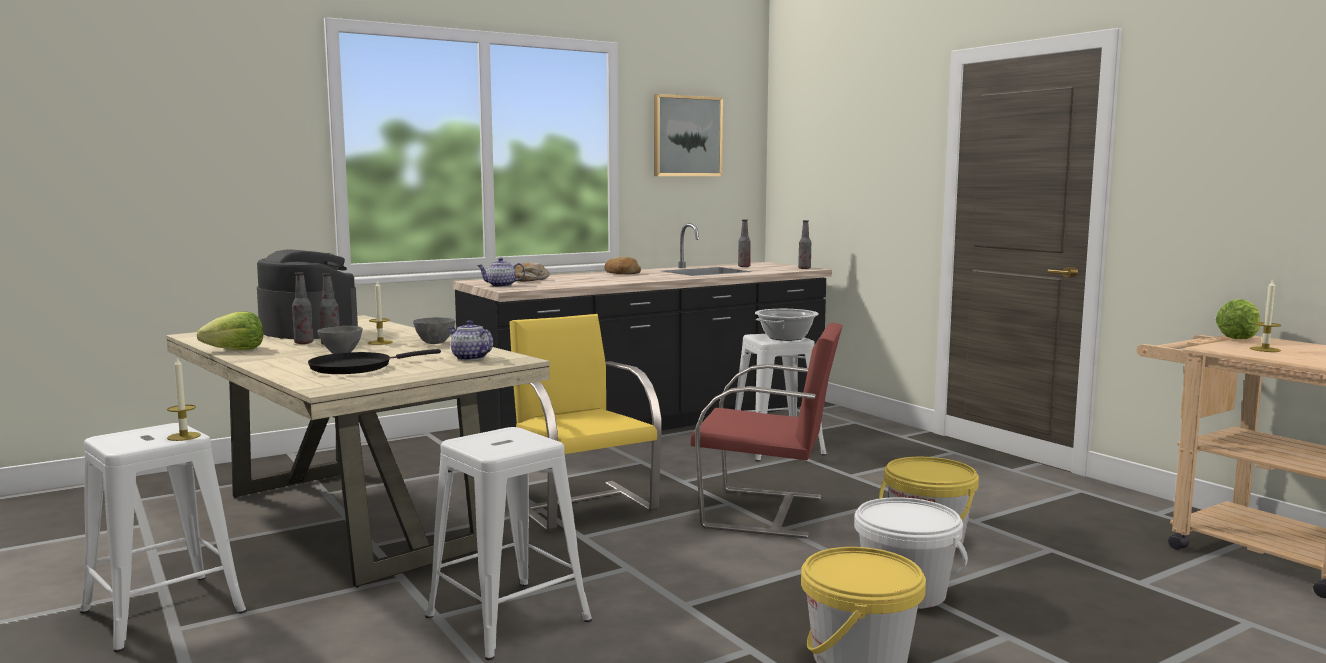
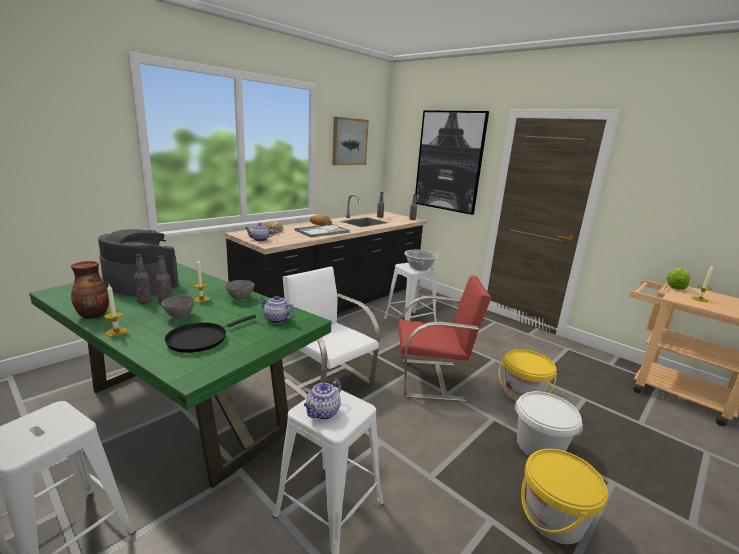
camera: 15 degrees left, 10 degrees up
(184, 436) = (71, 427): candle -> candle (116, 332)
(235, 350) = (94, 315): lettuce -> vase
(351, 520) = (186, 410): beige dining table -> green dining table
(486, 443) = (322, 413): none -> teapot
(582, 505) = (328, 381): yellow chair -> white chair
(615, 279) = (322, 231): none -> tray
(865, 156) = (449, 161): none -> picture

